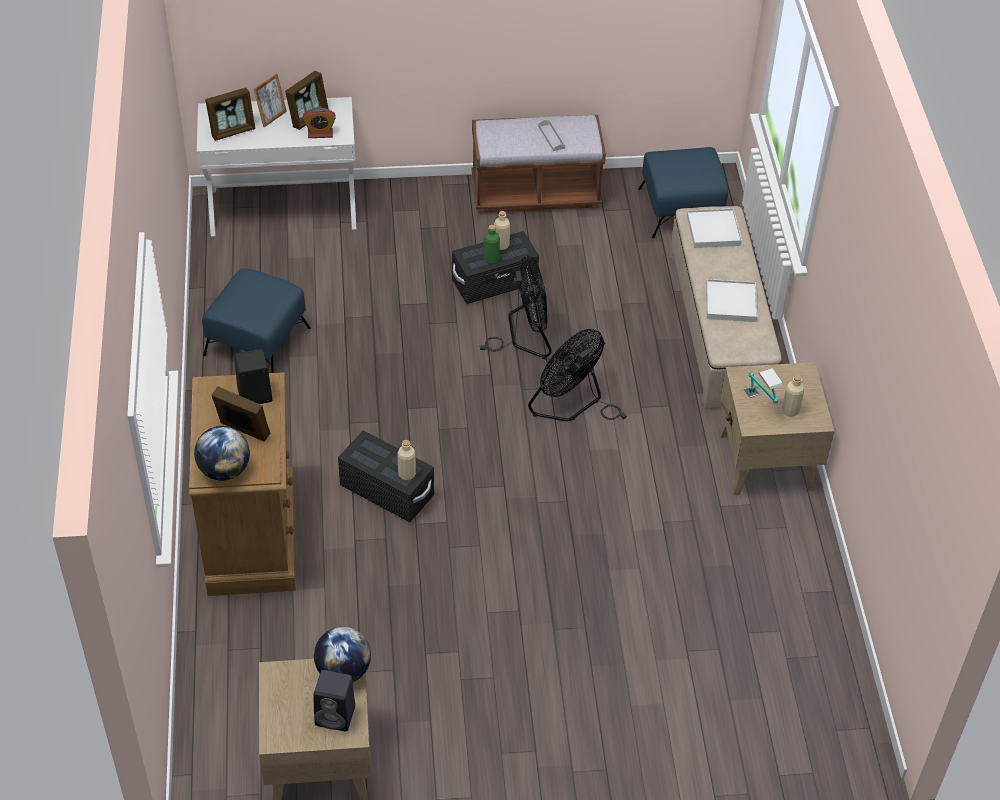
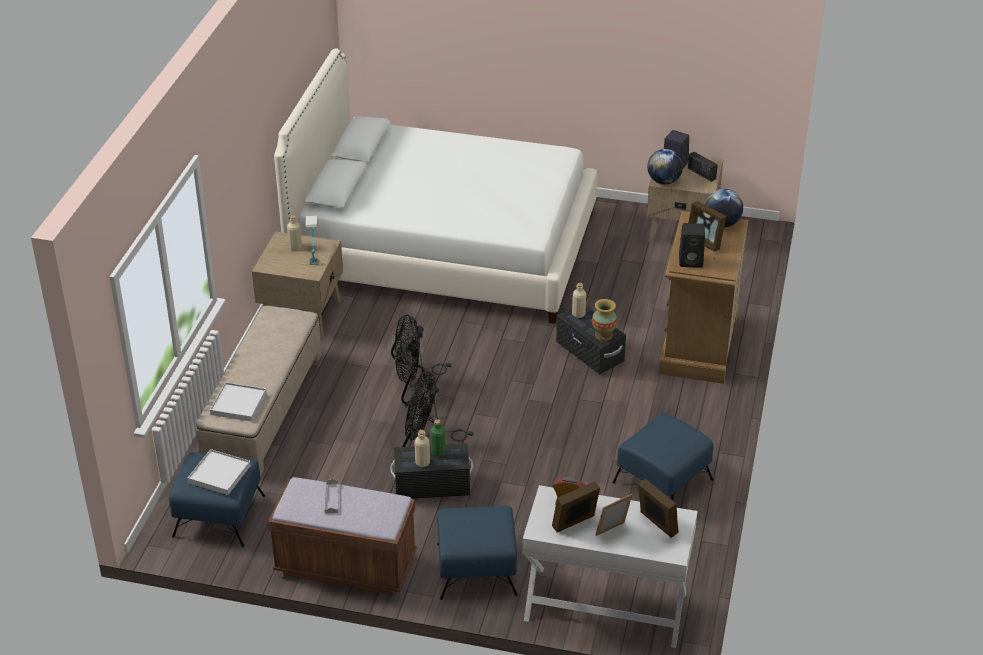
camera: 160 degrees left, 10 degrees down
(232, 131) = (656, 524): picture frame -> picture frame turned 60 degrees clockwise
(288, 705) = (701, 174): none -> radio
(365, 449) = (603, 335): none -> vase
(414, 215) = (476, 569): none -> blue ottoman
(578, 402) = (415, 379): black fan -> black fan turned 105 degrees clockwise
(653, 624) = (443, 248): none -> white bed
(731, 303) = (270, 346): white tray -> white tray (219, 474)

